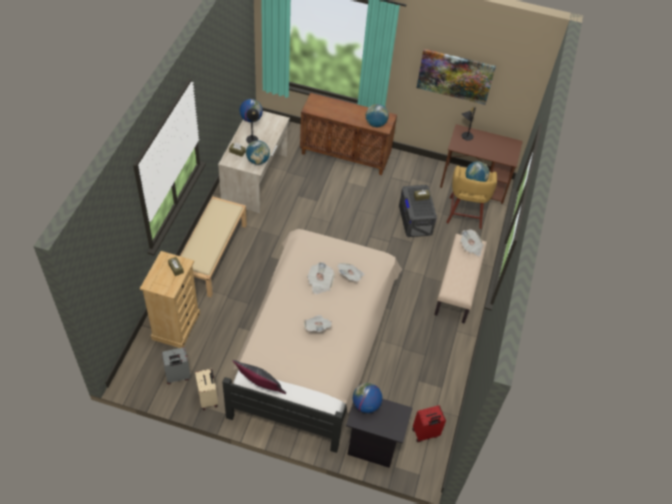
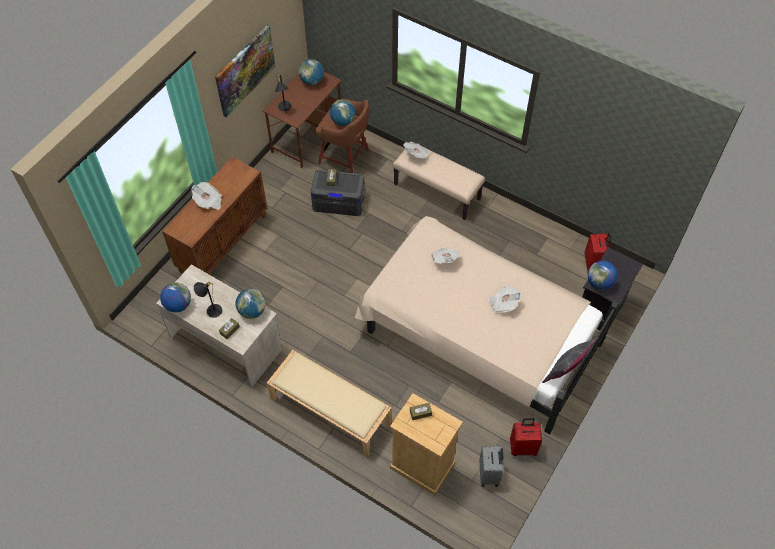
camera: 70 degrees left, 5 degrees up
(208, 398) = (523, 447): beige suitcase -> red suitcase
(320, 283) = (447, 288): newspaper -> newspaper (208, 201)
(375, 124) = (240, 180): globe -> globe (312, 81)
(464, 214) = (345, 157): yellow stool -> brown stool

